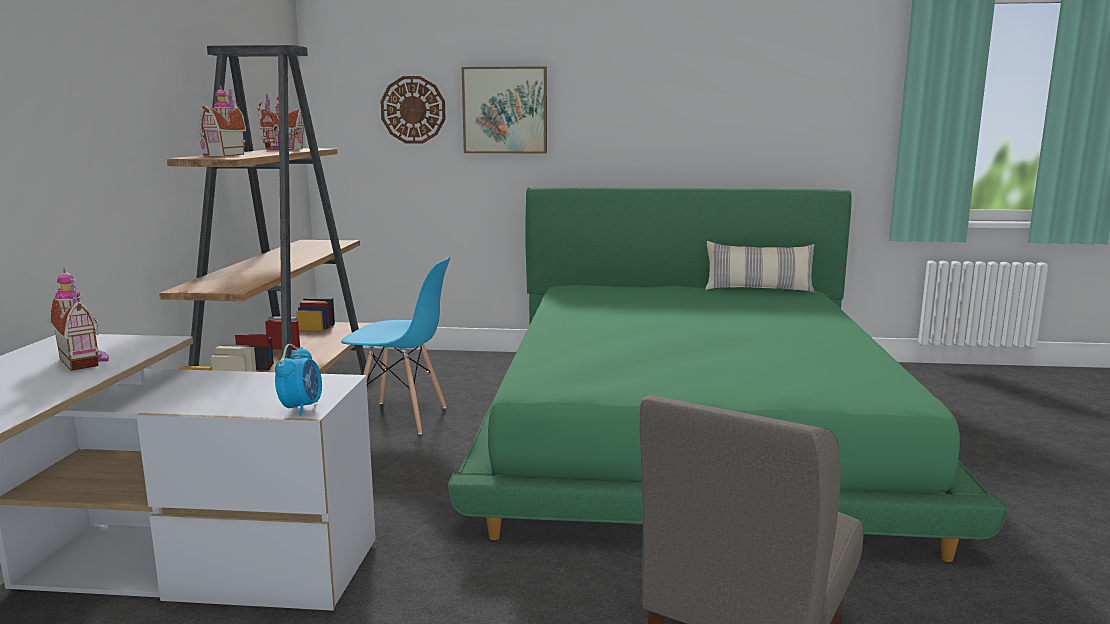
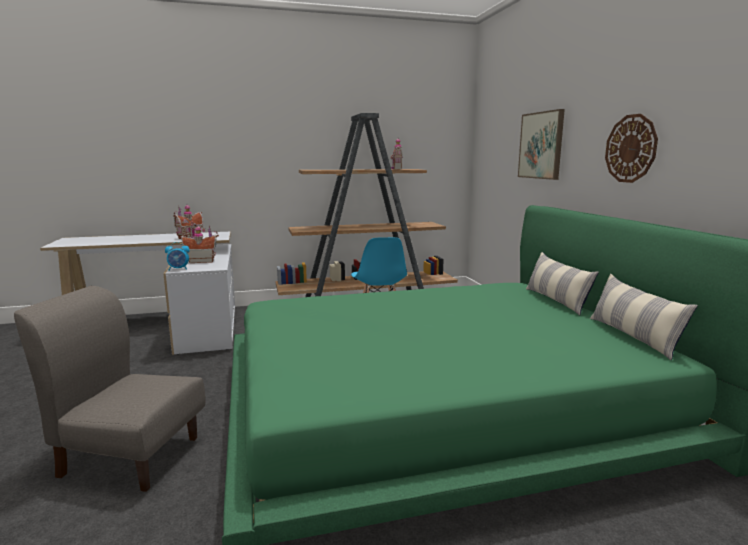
camera: 70 degrees right, 0 degrees up
(222, 155) = (328, 169): toy house -> toy house (201, 261)
(413, 110) = (504, 146): wall clock -> wall clock (631, 148)
(643, 287) = (556, 301): none -> pillow

